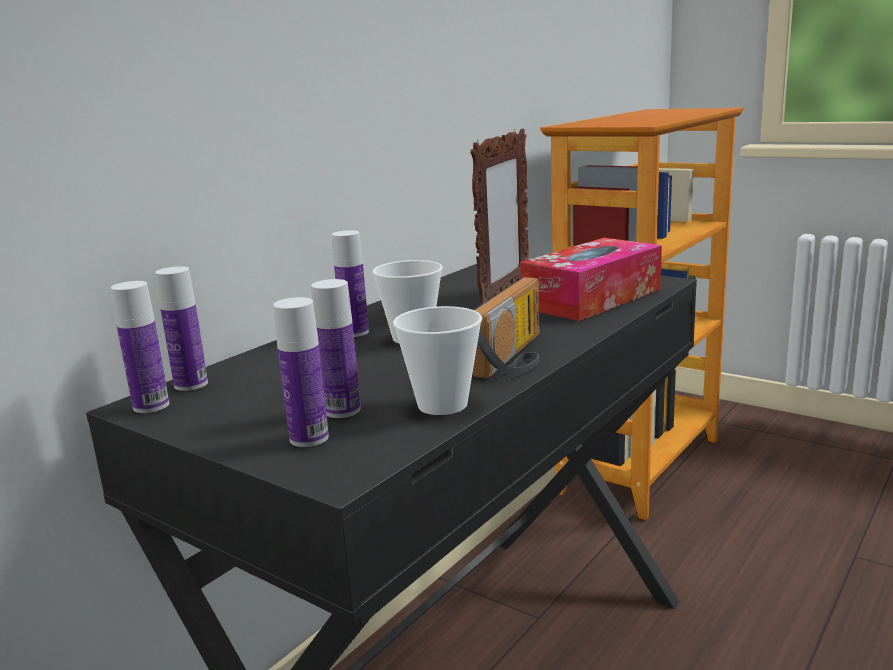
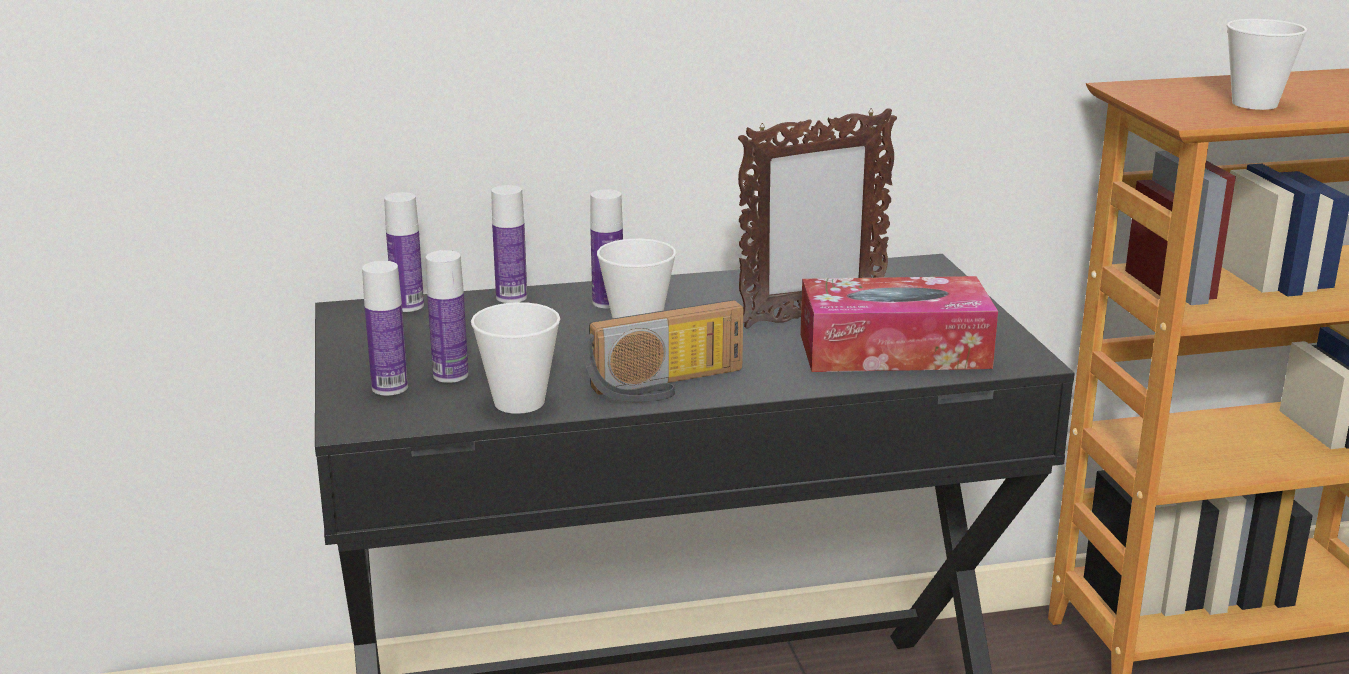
camera: 40 degrees right, 5 degrees up
(151, 406) = (354, 315): bottle -> bottle (511, 297)
(643, 120) = (1254, 104): none -> cup

